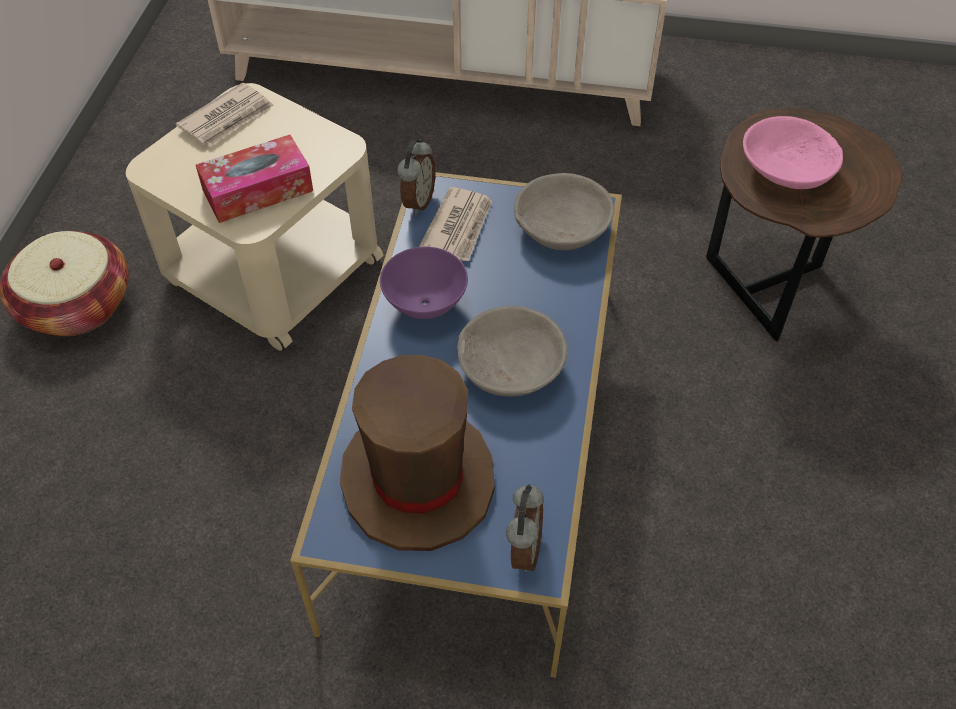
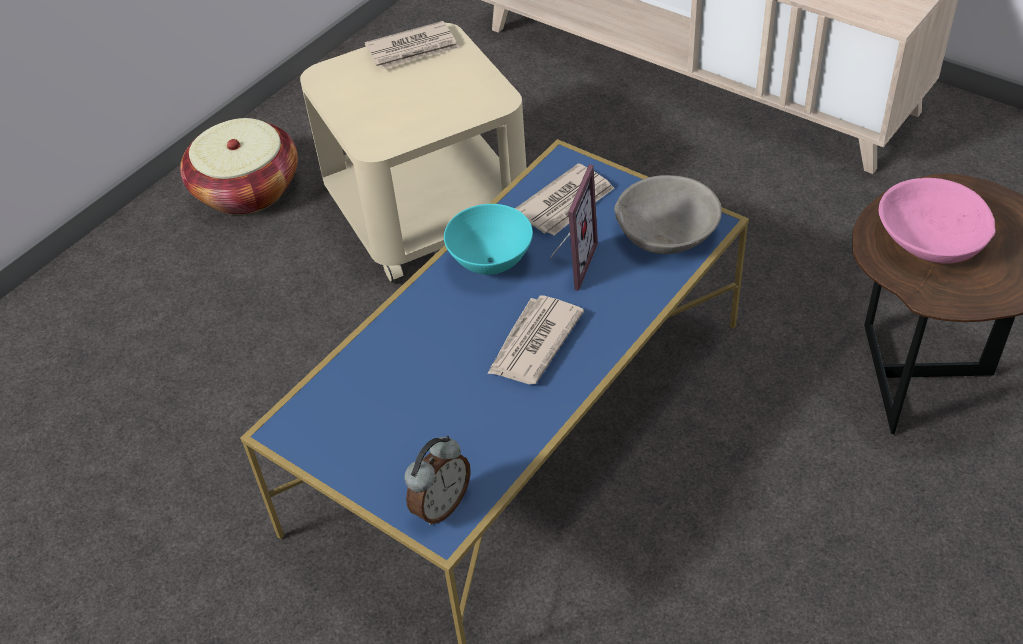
camera: 30 degrees right, 5 degrees down
(258, 190) = (400, 118): tissue box -> none
(417, 201) = (543, 169): alarm clock -> none
(418, 479) = (388, 411): brown hat -> none
(424, 305) = (490, 263): purple bowl -> turquoise bowl
(495, 282) = (569, 263): none -> picture frame
(511, 367) = (533, 343): grey bowl -> newspaper

